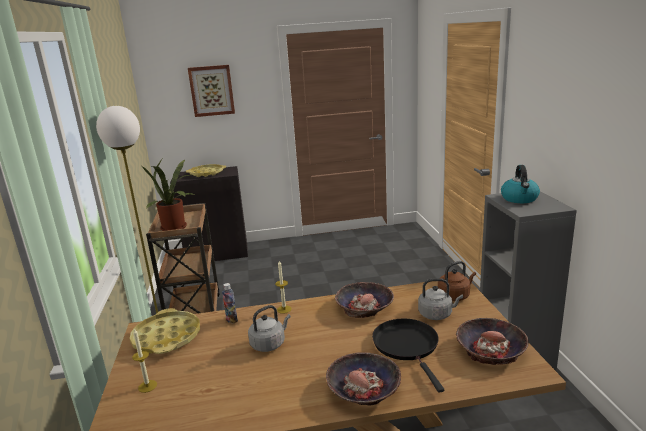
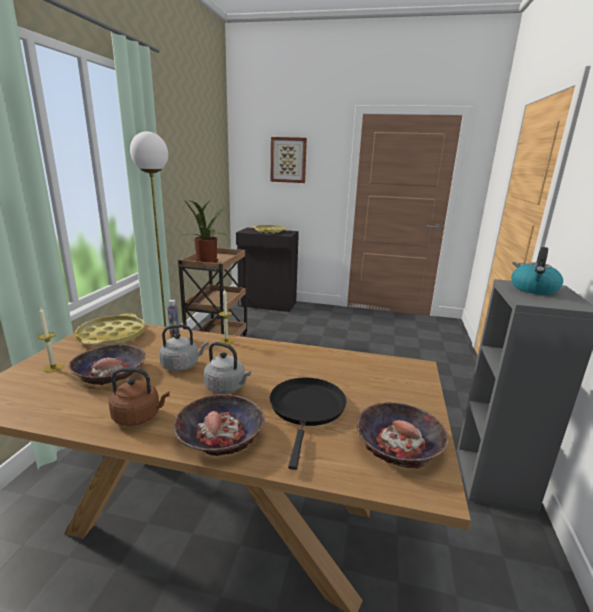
camera: 20 degrees right, 0 degrees up
(364, 307) = (300, 360): bowl -> bowl (110, 373)
(437, 314) = (369, 388): grey kettle -> grey kettle (227, 388)
(455, 296) = (406, 376): brown kettle -> brown kettle (139, 417)

